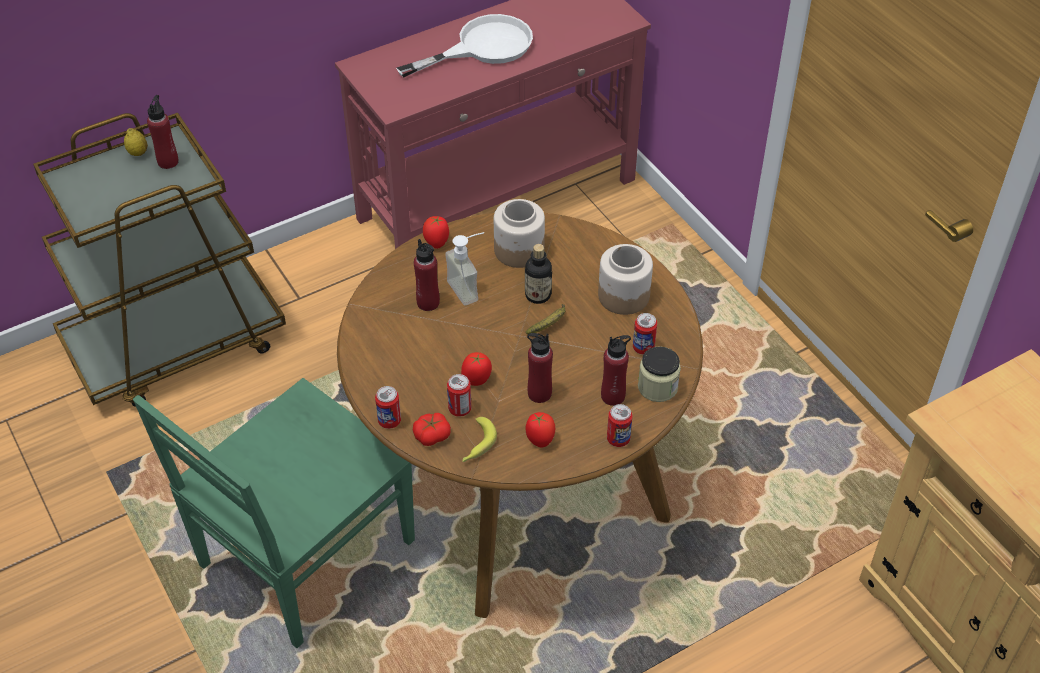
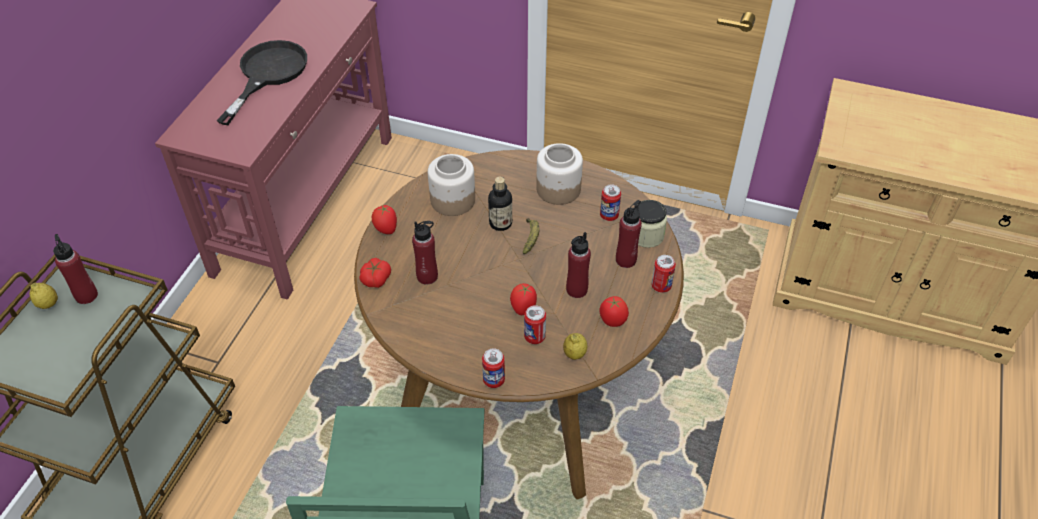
camera: 40 degrees left, 0 degrees up
(432, 435) = (535, 369): tomato -> tomato (376, 279)
(470, 288) = (446, 247): soap dispenser -> none
(476, 445) = (574, 354): banana -> lemon
(482, 47) = (267, 74): white frying pan -> black frying pan

